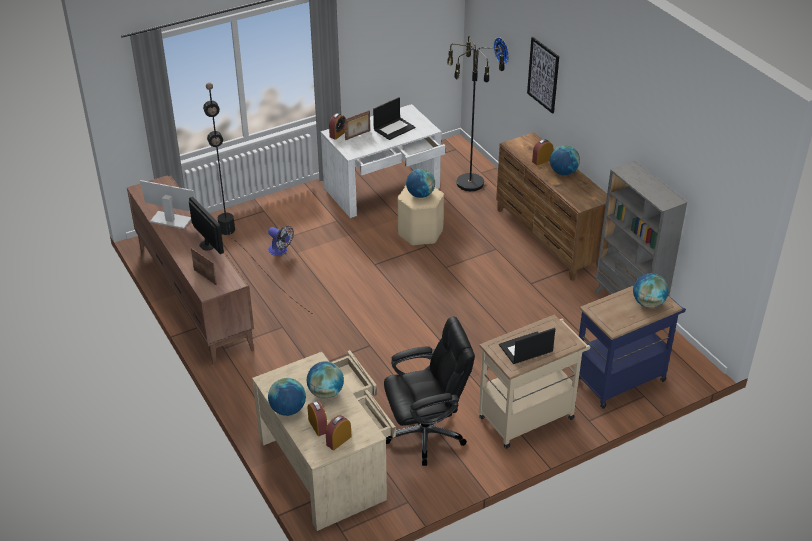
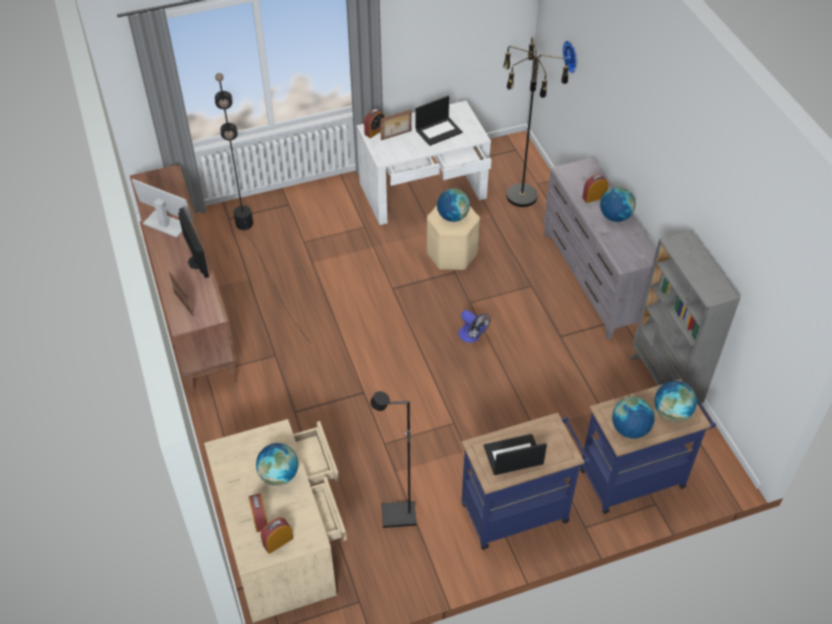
camera: 10 degrees right, 10 degrees up
(280, 251) = (295, 258): fan -> fan (472, 336)
(288, 409) = (232, 491): globe -> globe (630, 429)
(425, 434) = (398, 516): black office chair -> black floor lamp
(529, 417) = (518, 513): beige cart -> blue cart
(543, 75) = (609, 98): picture -> none
(548, 238) = (593, 279): brown dresser -> grey dresser

